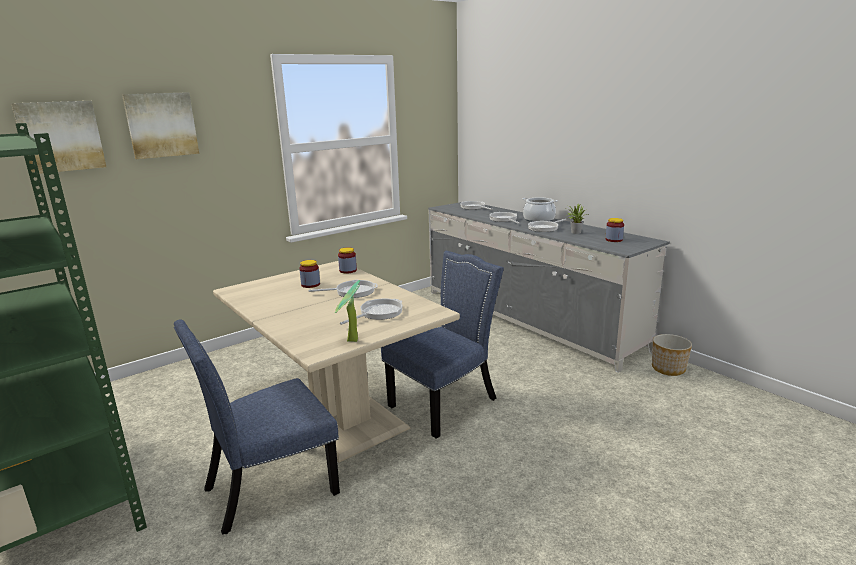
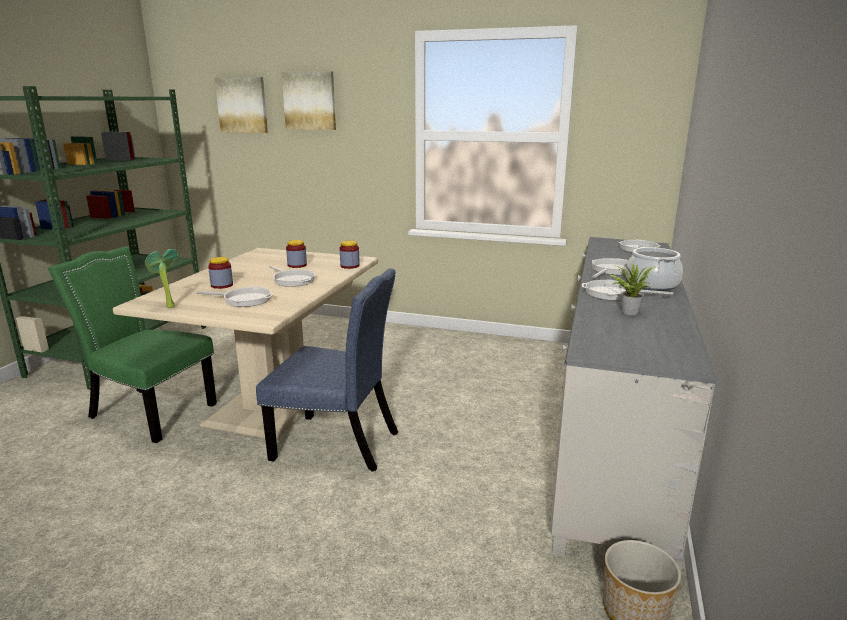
camera: 55 degrees right, 0 degrees up
(273, 487) = (153, 413): blue chair -> green chair
(613, 240) = (636, 339): jar -> jar (222, 285)

